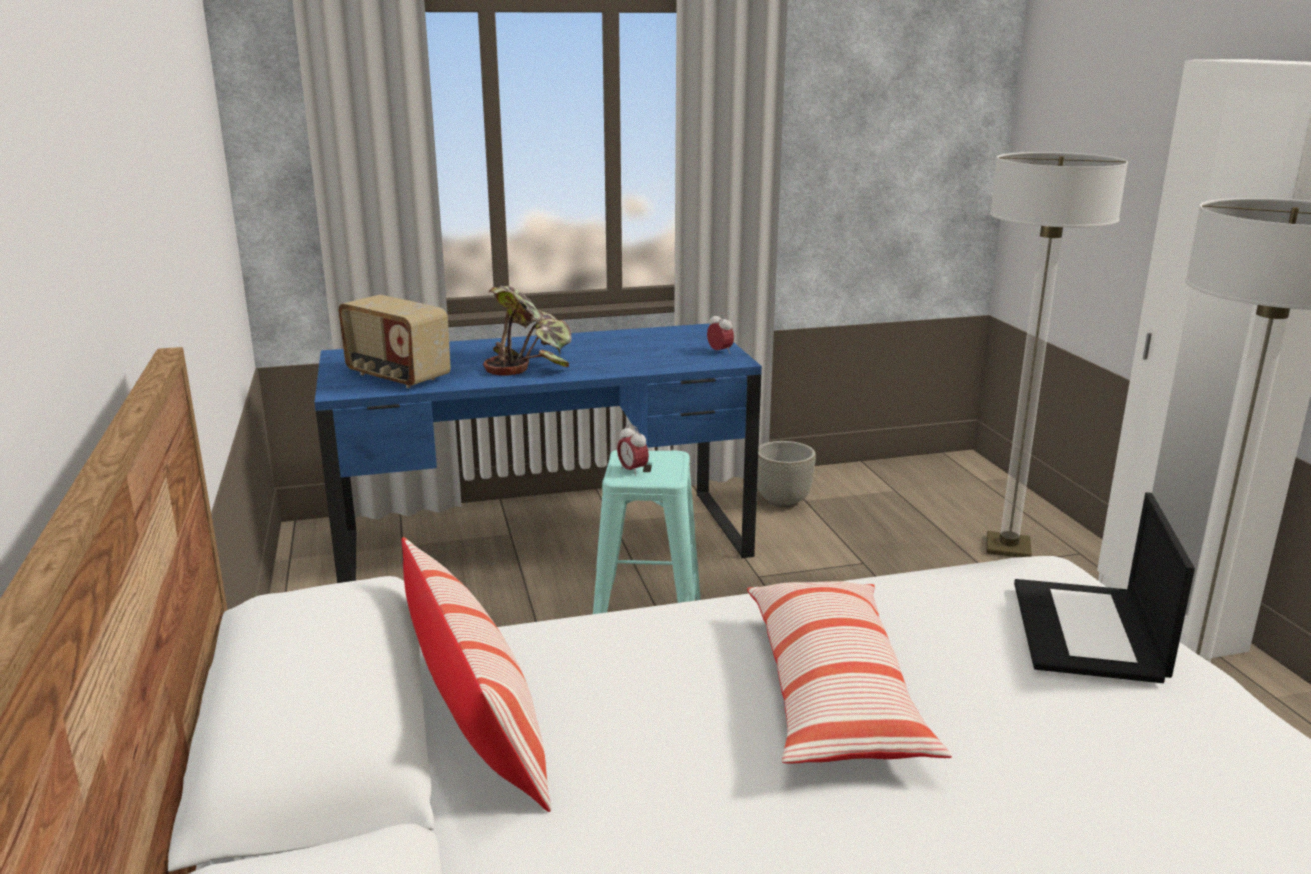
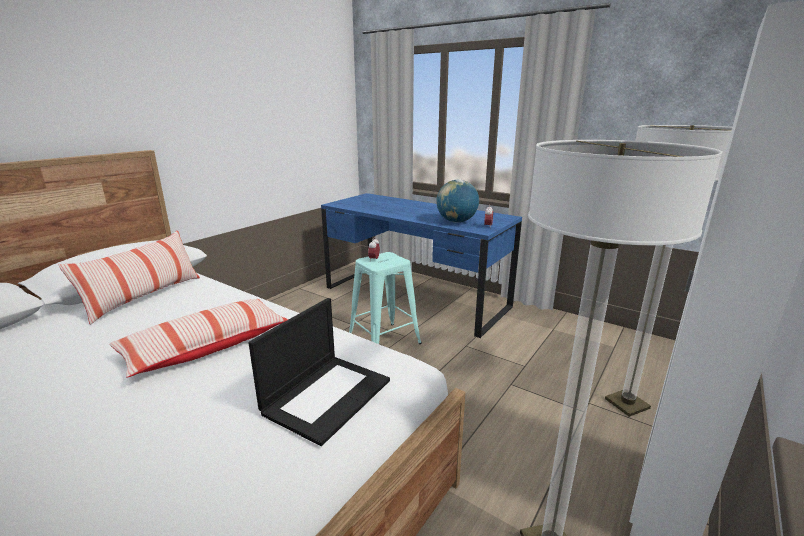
camera: 50 degrees right, 0 degrees up
(397, 376) = (360, 204): radio -> none
(530, 362) = (409, 211): potted plant -> none
(658, 358) = (456, 221): none -> globe
(783, 501) = (541, 325): grey planter -> none
(1089, 632) = (327, 395): laptop -> laptop turned 150 degrees clockwise

